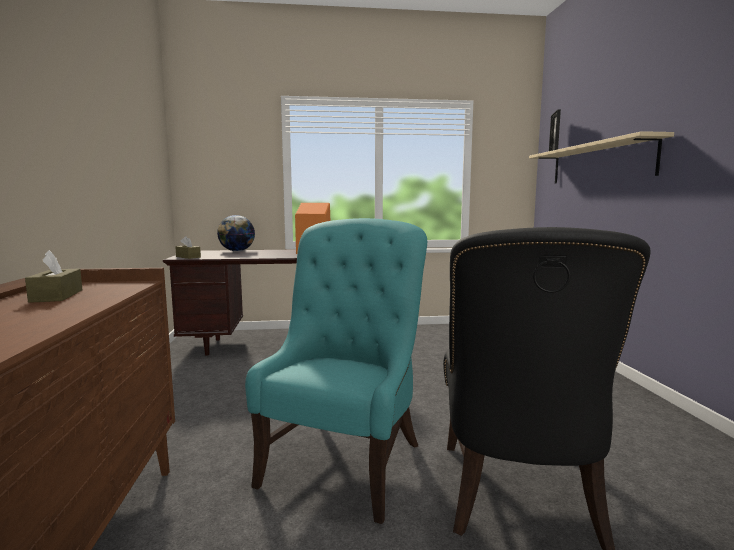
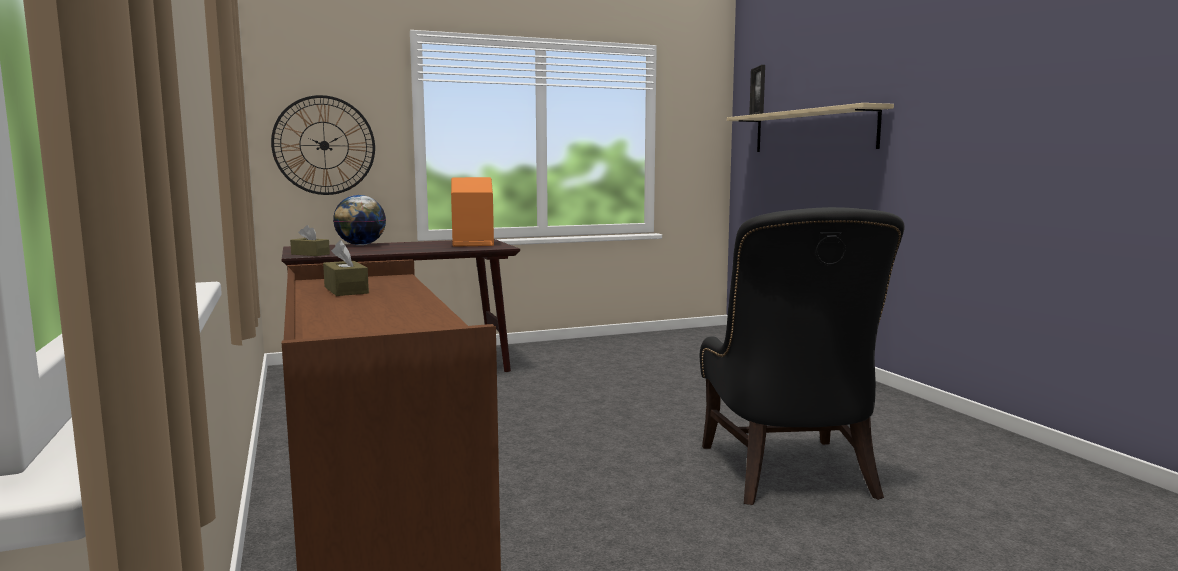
camera: 15 degrees left, 0 degrees up
(220, 180) = (324, 145): none -> wall clock
(345, 463) = (605, 470): turquoise chair -> none

